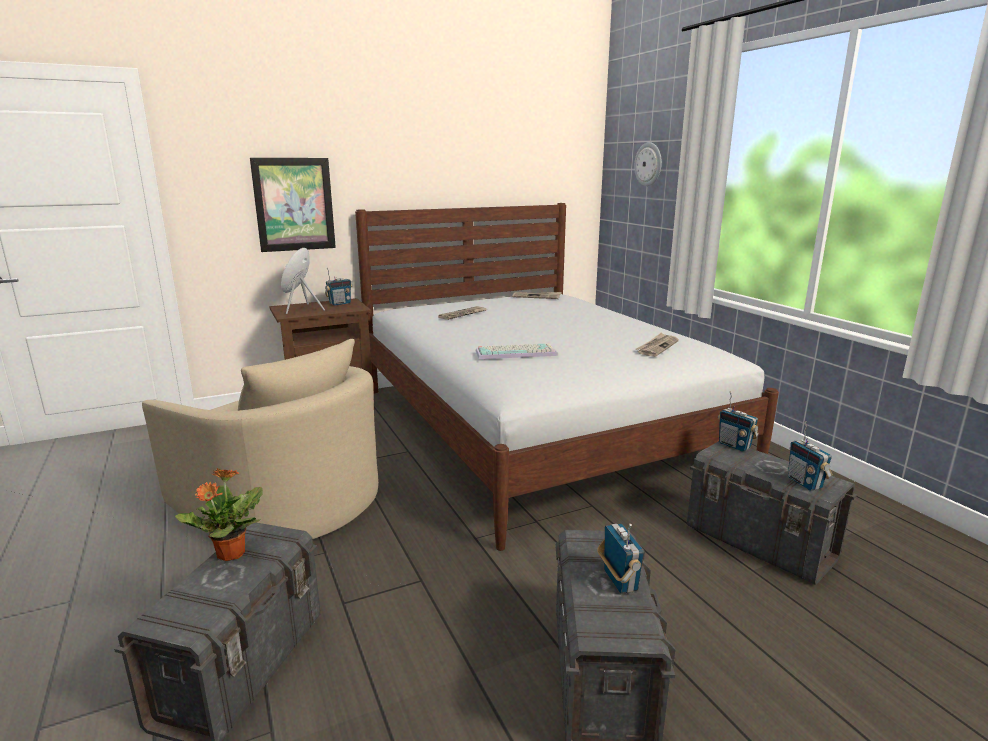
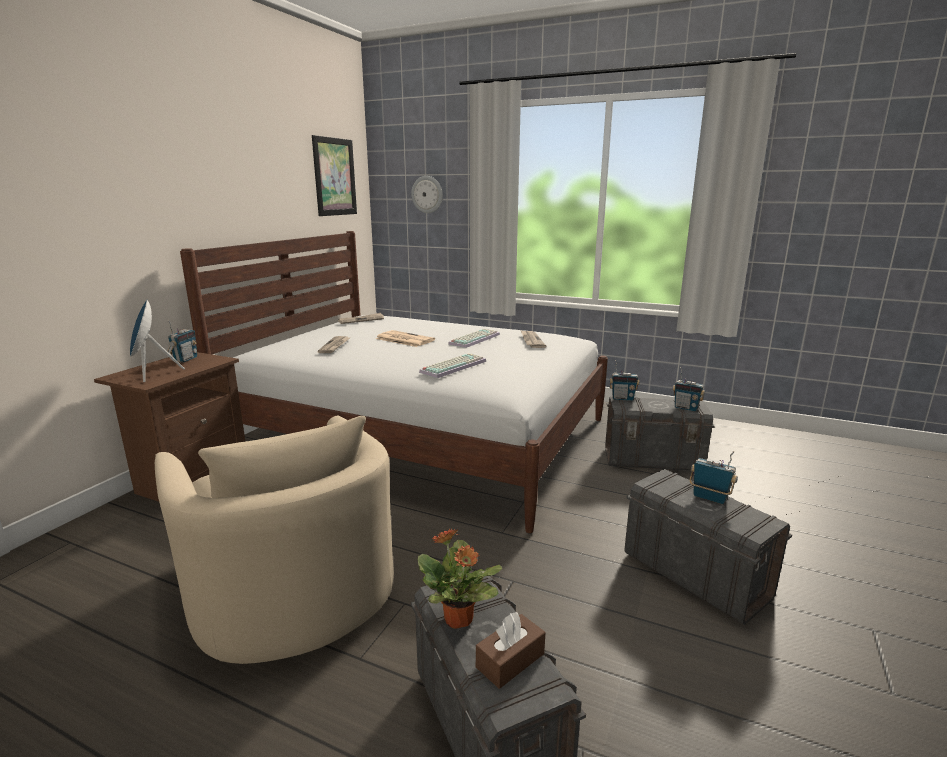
camera: 40 degrees left, 0 degrees up
(205, 598) = (510, 660): none -> brown tissue box
(282, 501) = (289, 584): beige armchair -> beige armchair turned 60 degrees clockwise
(294, 204) = (107, 248): picture -> picture (334, 177)
(531, 320) = (404, 339): none -> newspaper
(598, 332) = (474, 339): none -> keyboard

